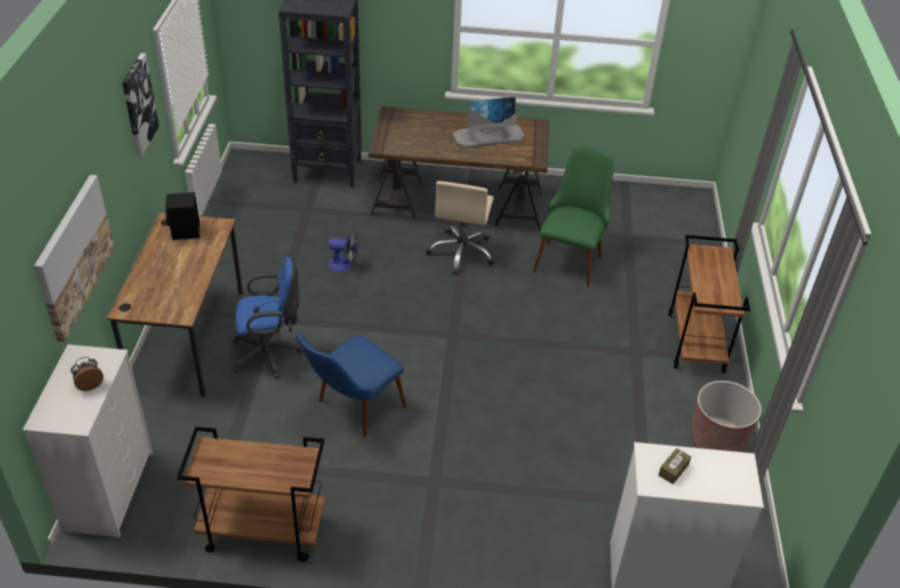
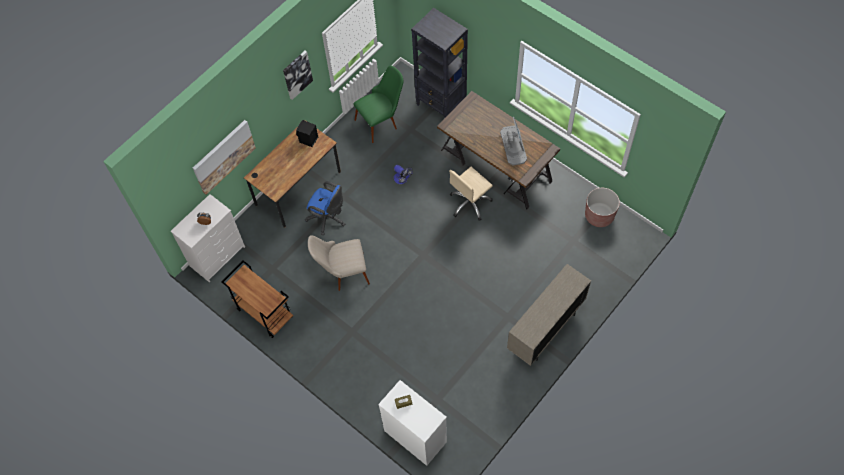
camera: 40 degrees right, 20 degrees up
(351, 411) = (343, 272): blue chair -> beige chair
(489, 137) = (513, 145): monitor -> monitor turned 120 degrees counterclockwise
(570, 256) = (527, 237): green chair -> green chair (381, 120)
(696, 343) = (545, 330): brown cart -> beige cabinet
(717, 440) = (501, 389): brown planter -> brown planter (599, 216)

